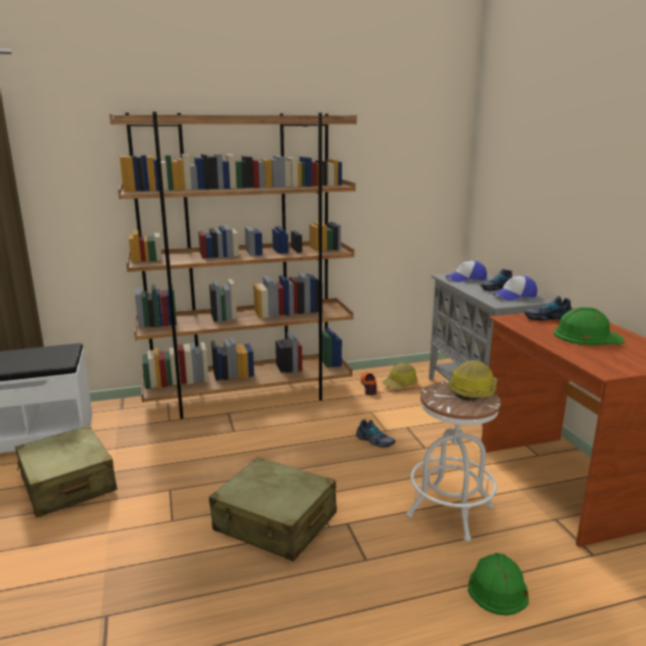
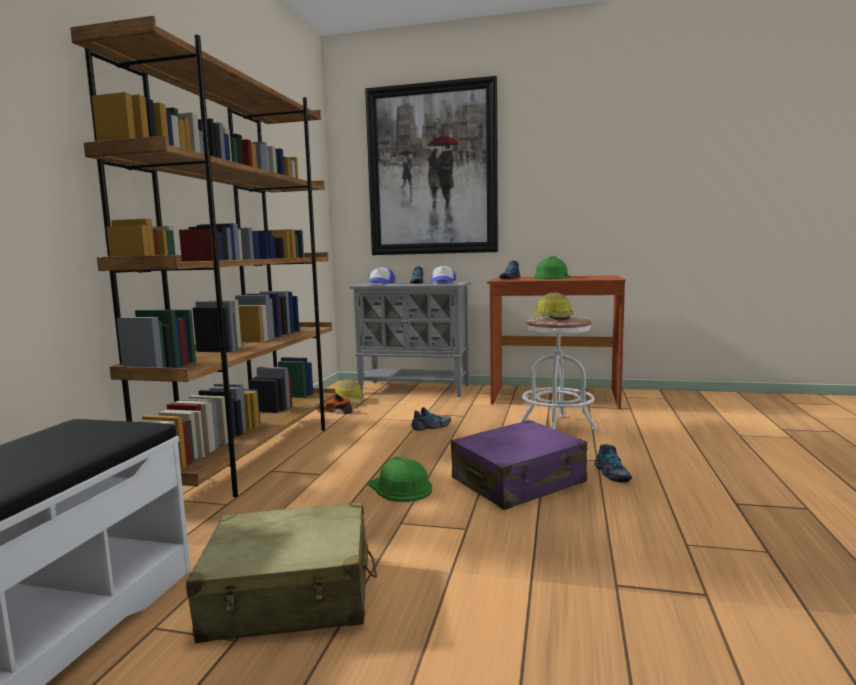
camera: 60 degrees left, 10 degrees down
(275, 522) = (518, 481): beige suitcase -> purple suitcase
(333, 576) = (611, 474): none -> shoe
(497, 585) = (648, 433): green hard hat -> green hard hat (400, 488)
(545, 156) = (432, 170): none -> picture

